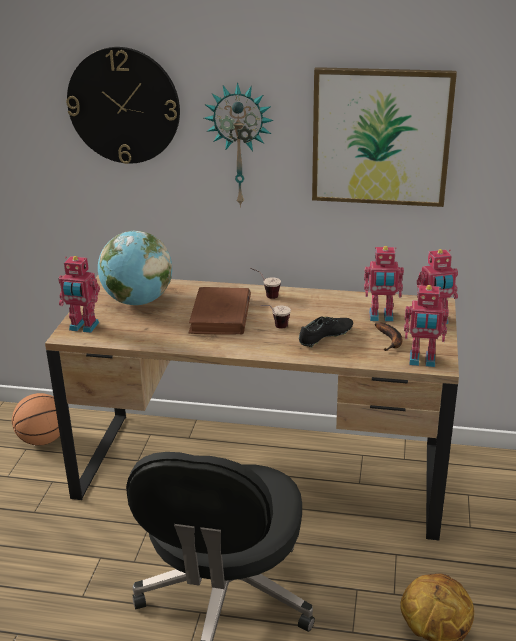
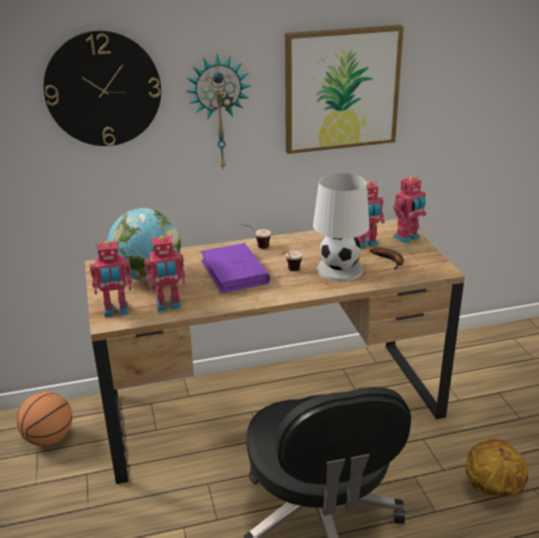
camera: 25 degrees left, 0 degrees up
(220, 315) = (234, 272): brown book -> purple book
(326, 337) = (339, 270): black shoe -> white table lamp
(422, 361) = (428, 270): toy robot -> toy robot (168, 305)

